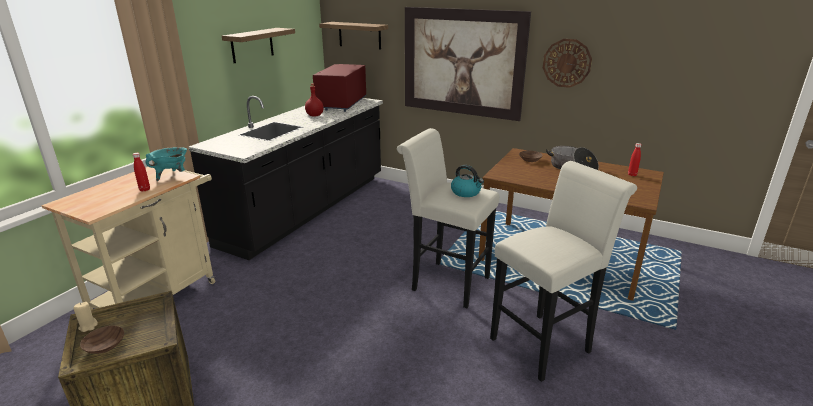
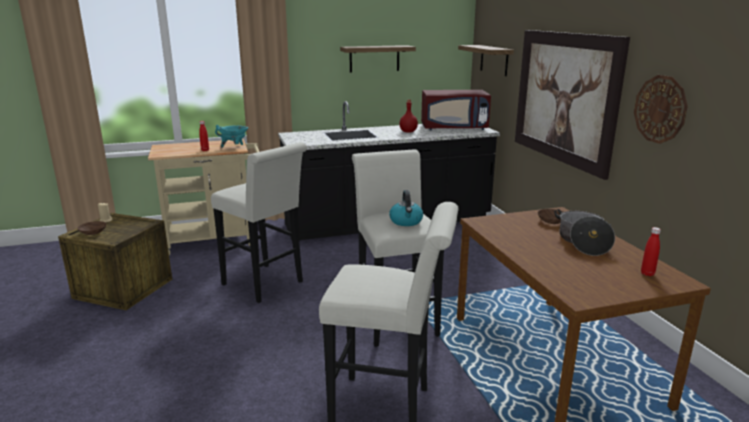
camera: 45 degrees right, 5 degrees down
(300, 309) = (266, 285): none -> white stool
(342, 104) = (454, 128): red microwave -> red microwave turned 150 degrees counterclockwise

